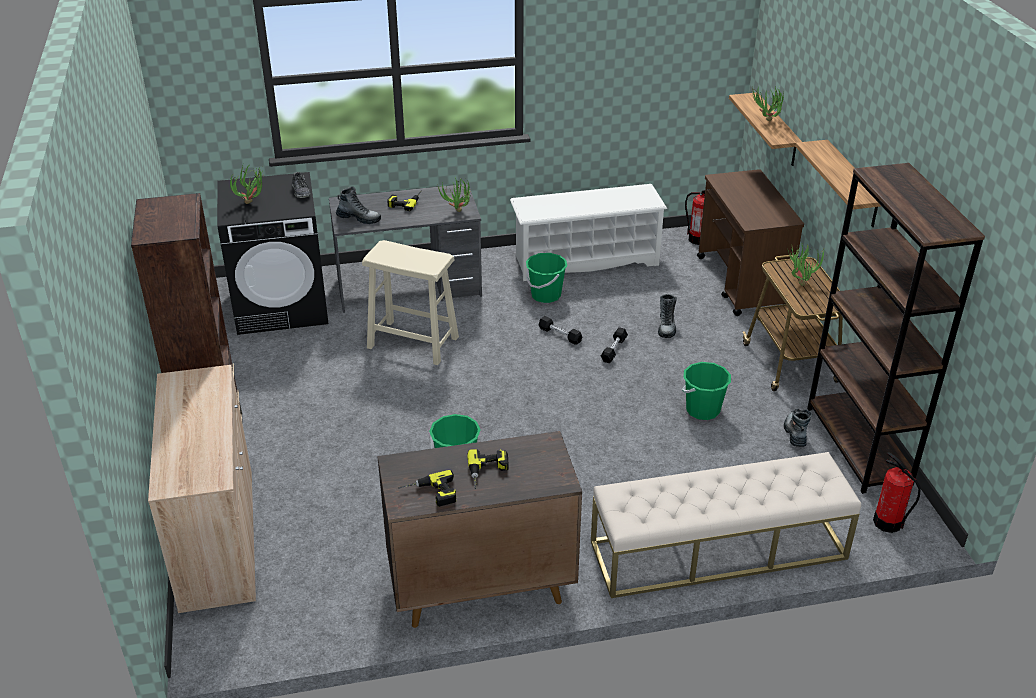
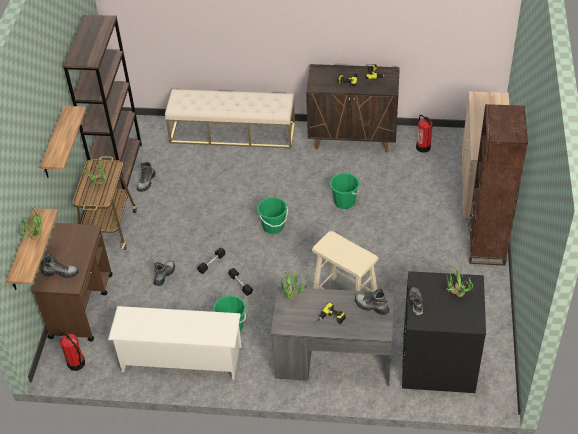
camera: 160 degrees left, 10 degrees up
(702, 410) = (186, 207): green bucket -> green bucket (273, 226)
(744, 185) = (61, 273): none -> boot
(887, 523) = (143, 129): fire extinguisher -> fire extinguisher (423, 147)

